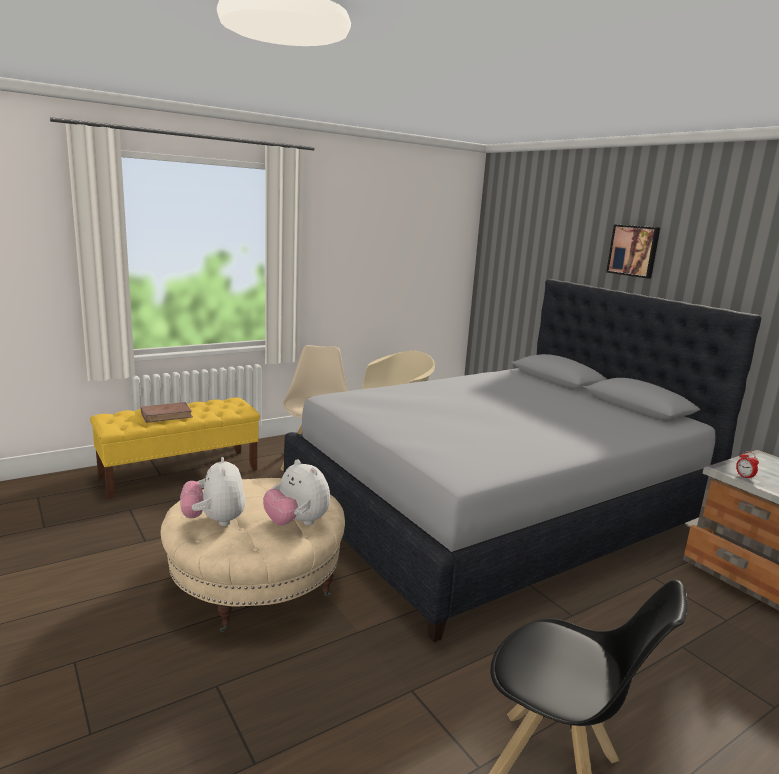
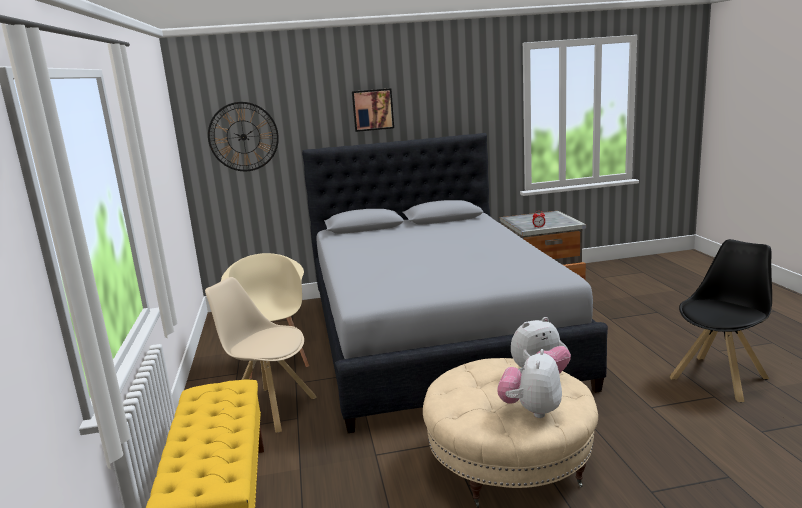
camera: 65 degrees left, 0 degrees up
(166, 415) = (218, 438): brown book -> none
(215, 521) = (531, 410): plush toy -> plush toy turned 105 degrees clockwise
(517, 254) = (243, 137): none -> wall clock

